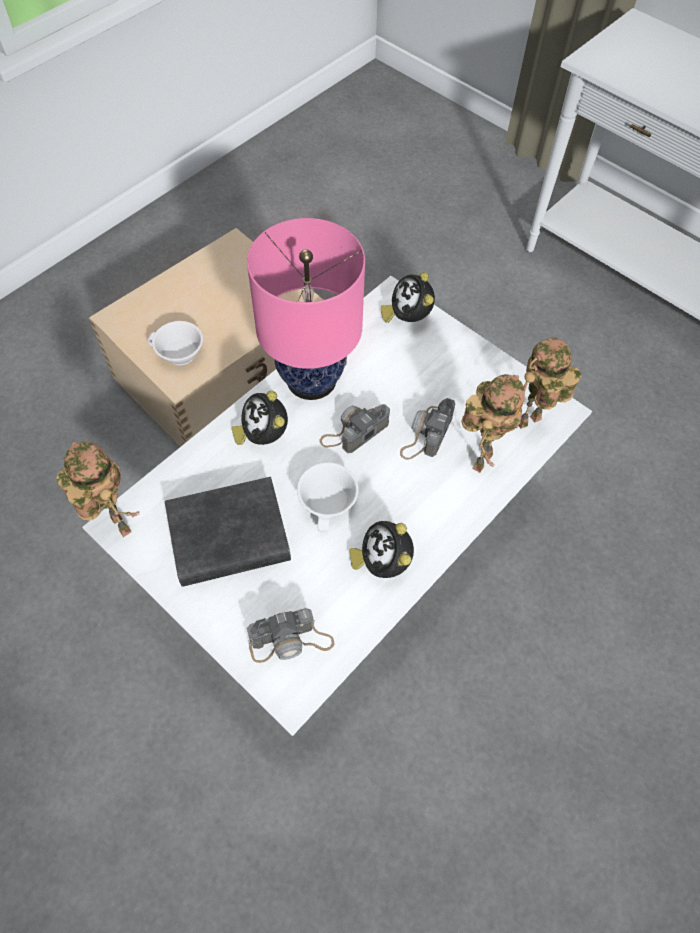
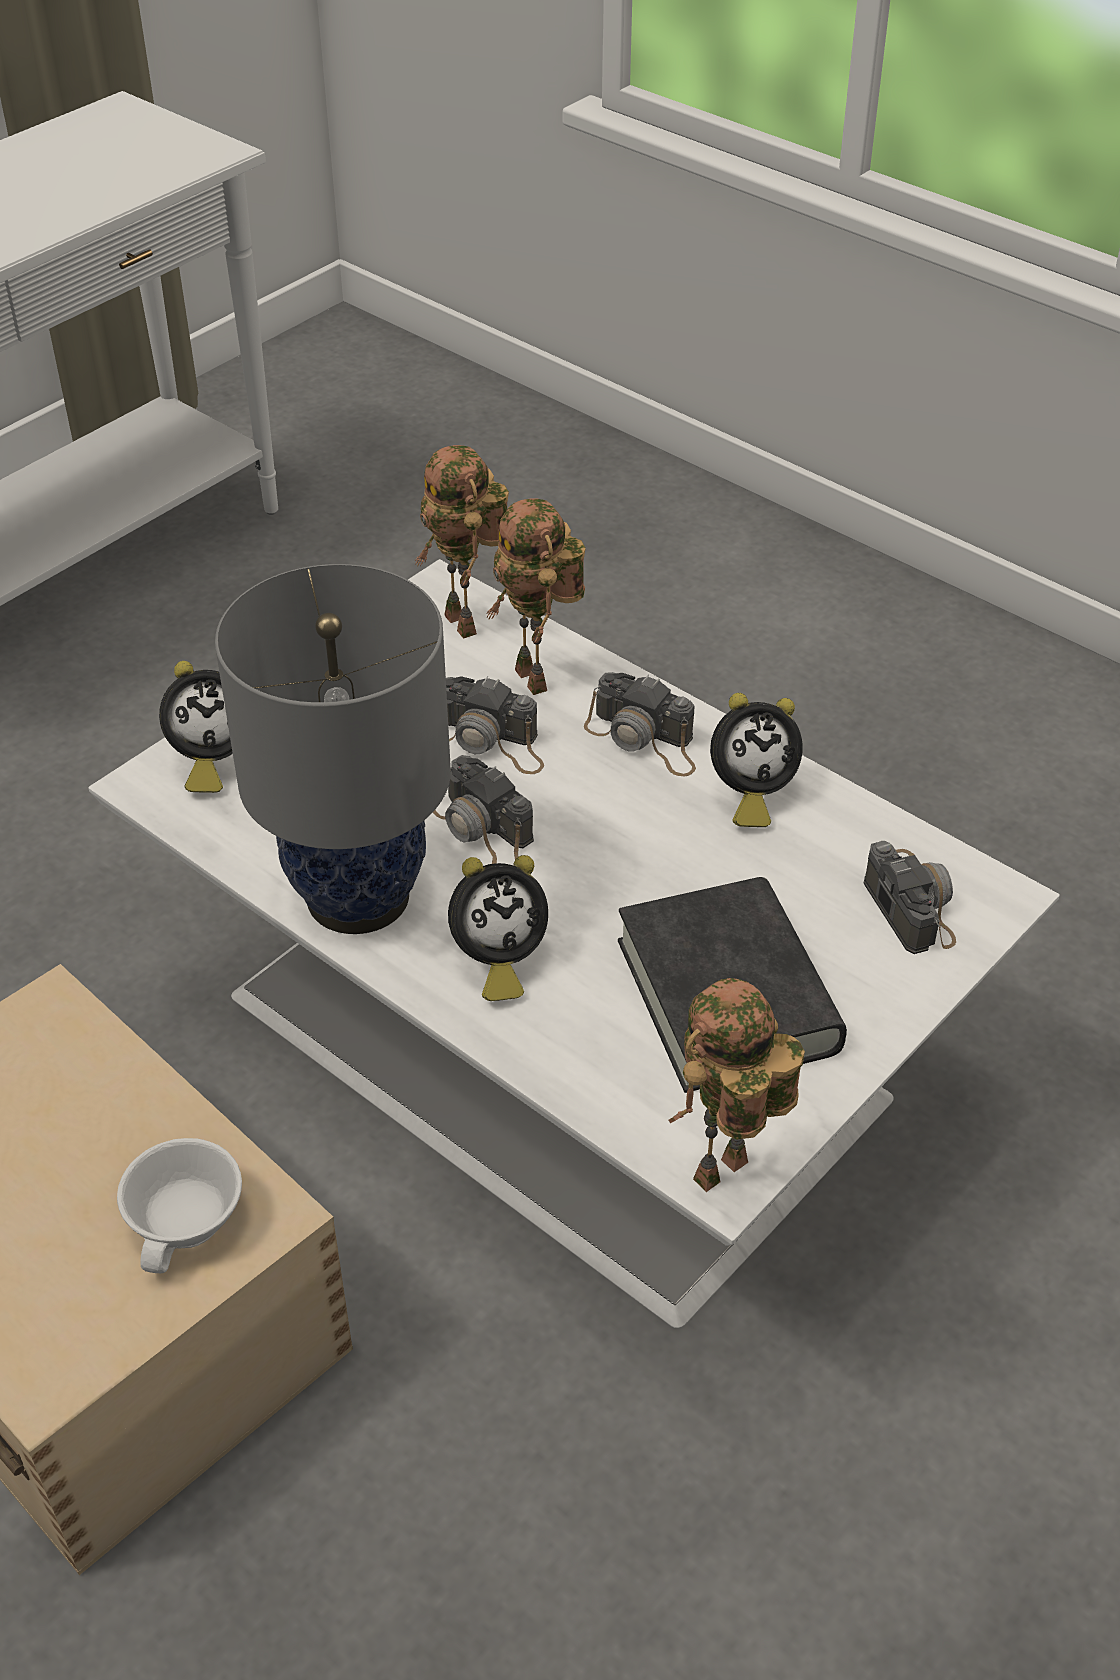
camera: 90 degrees left, 15 degrees down
(312, 379) = (358, 896): pink table lamp -> grey table lamp
(330, 503) = (641, 861): white cup -> none
(430, 510) = (644, 740): none -> camera
(480, 458) = (537, 680): toy robot -> toy robot turned 150 degrees counterclockwise

